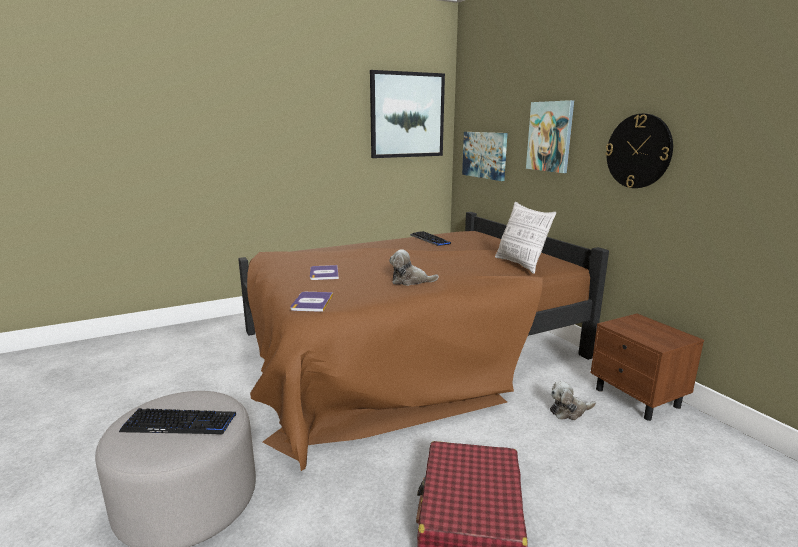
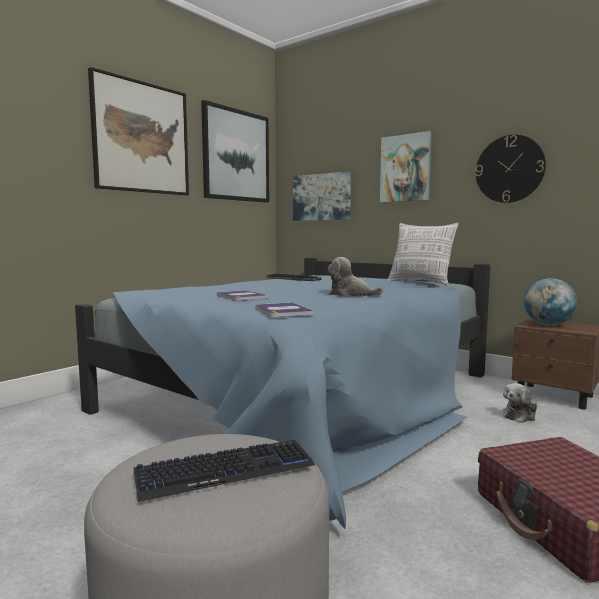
camera: 25 degrees left, 10 degrees down
(310, 113) = (141, 138): none -> picture
(407, 350) = (309, 396): brown bed -> blue bed
(410, 281) = (350, 294): plush toy -> plush toy turned 45 degrees clockwise
(636, 328) = (548, 325): none -> globe

